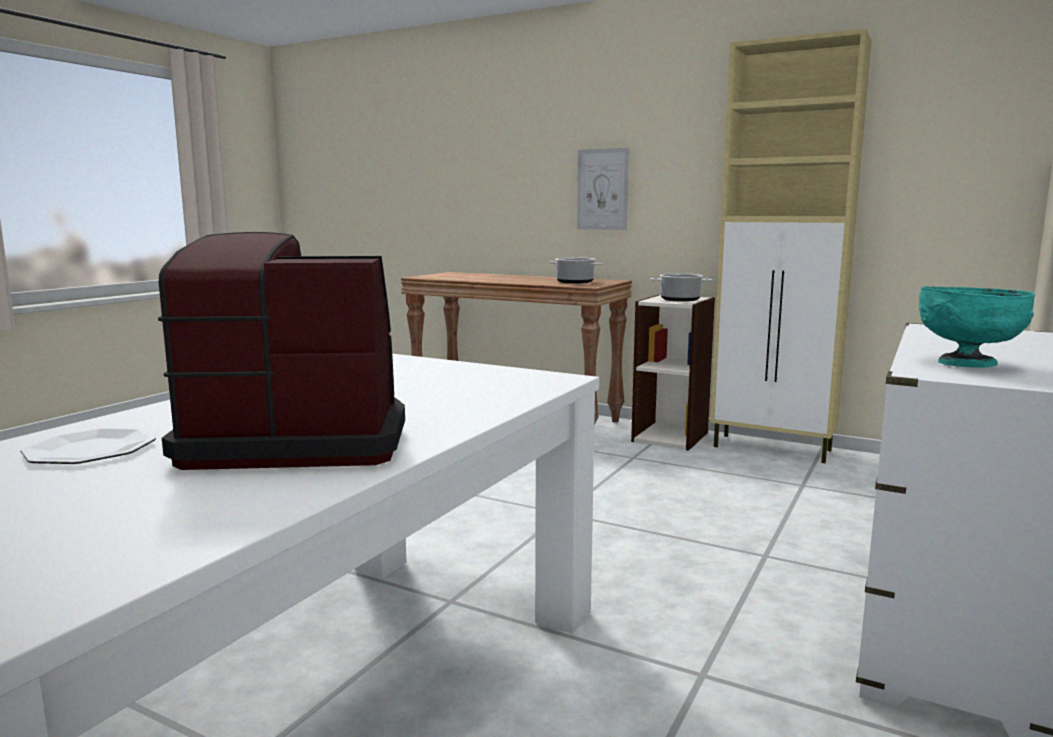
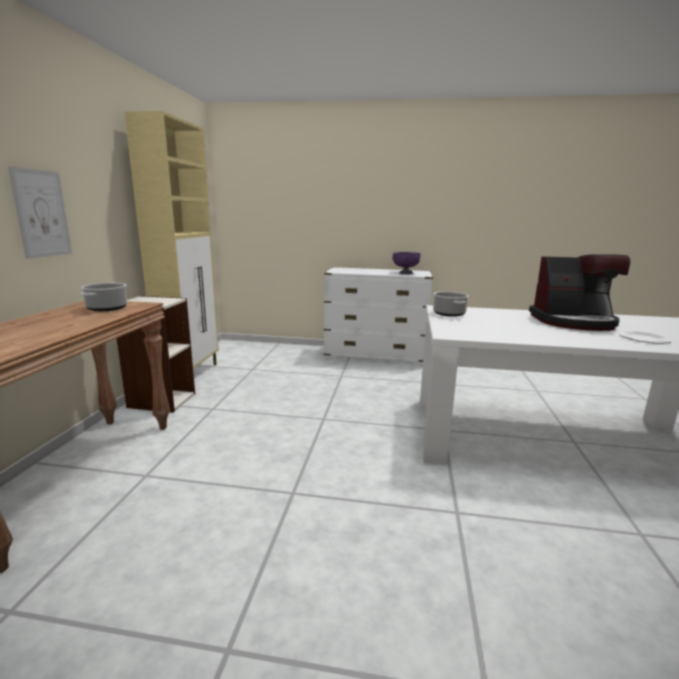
camera: 110 degrees left, 5 degrees up
(296, 440) = (573, 322): coffee machine -> coffee machine turned 60 degrees counterclockwise
(680, 300) = (157, 300): cooking pot -> cooking pot (448, 313)
(968, 365) = (405, 273): turquoise bowl -> purple bowl

